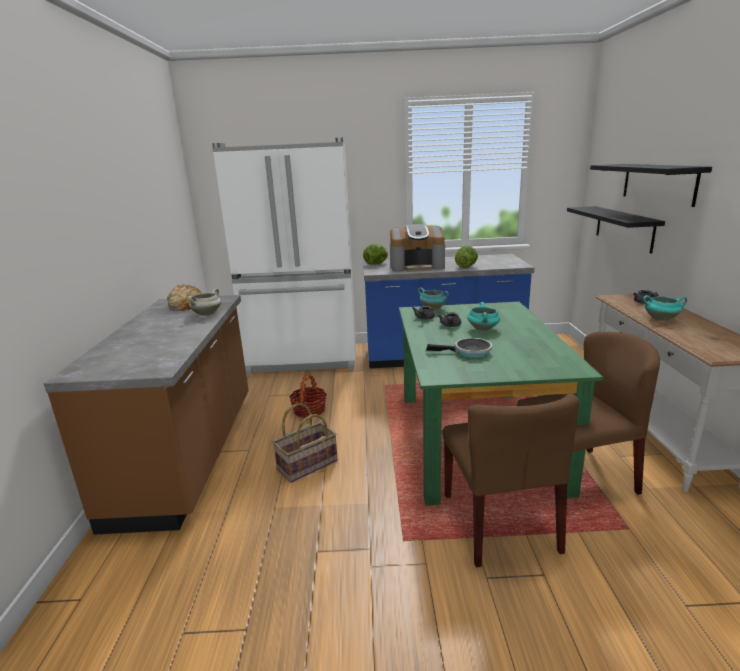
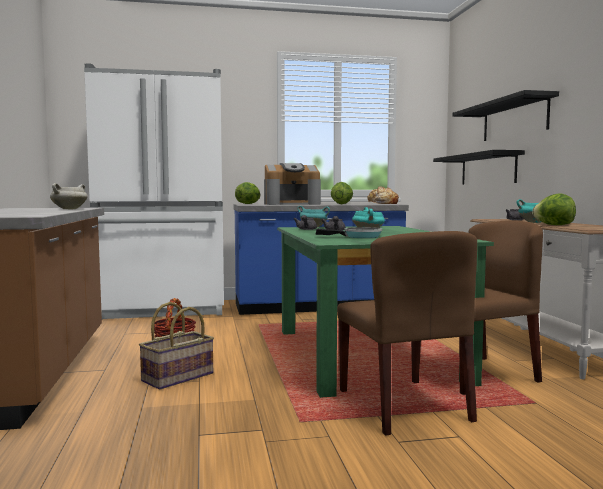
camera: 10 degrees left, 15 degrees down
(186, 305) = (42, 208): bread -> bread (382, 203)
(679, 333) = (554, 225): none -> lettuce

